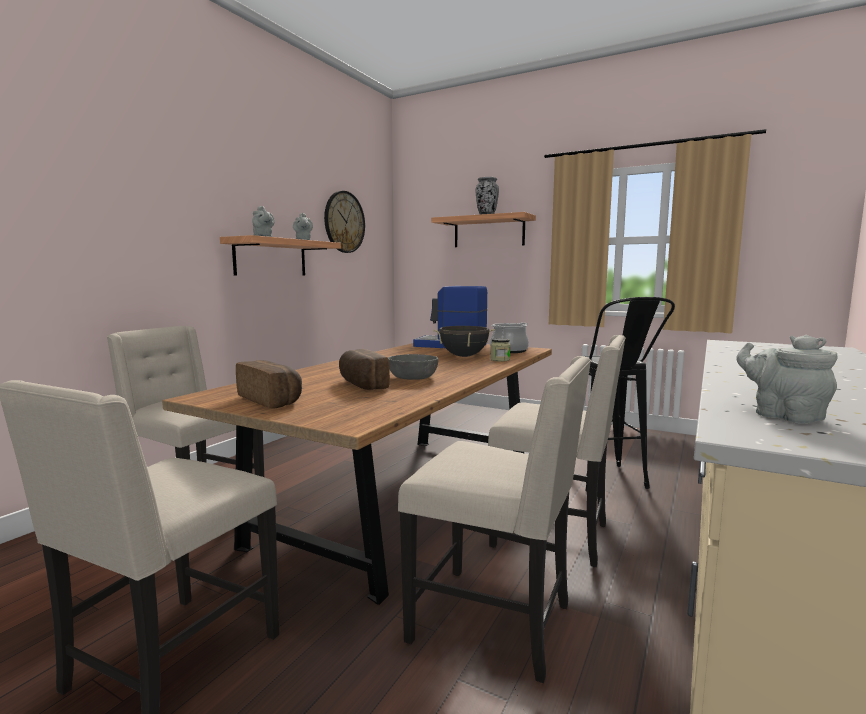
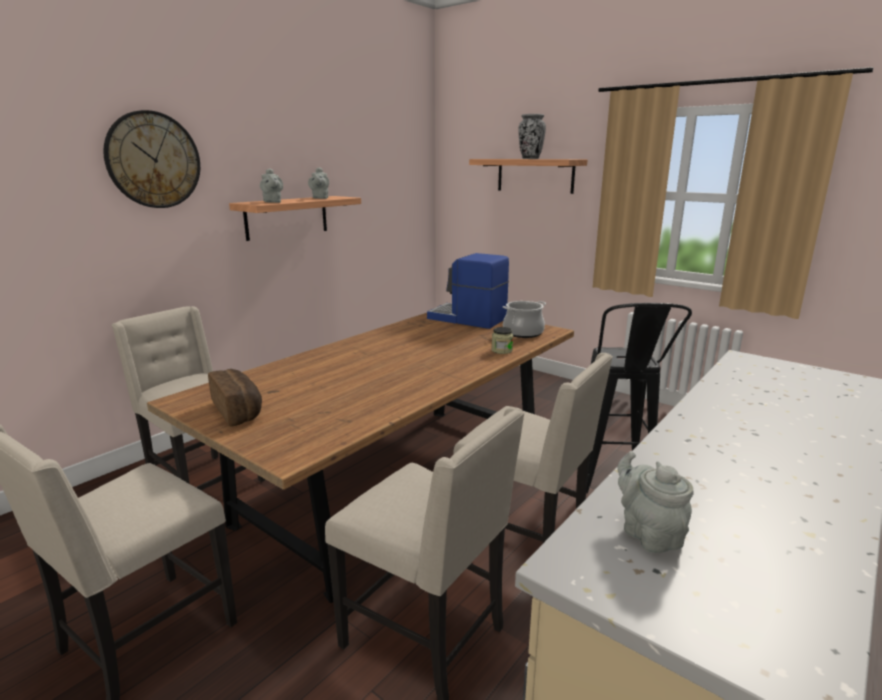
camera: 10 degrees right, 10 degrees up
(344, 222) = (373, 166): wall clock -> wall clock (153, 160)
(361, 385) = (334, 389): bread -> none
(412, 377) = (391, 380): grey bowl -> none
(463, 356) = (467, 341): black cooking pot -> none

